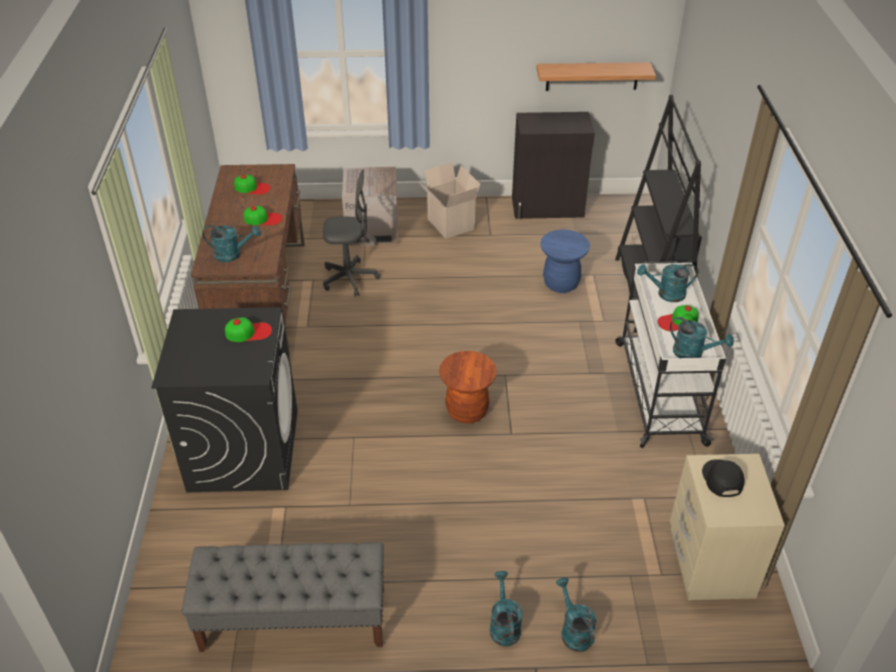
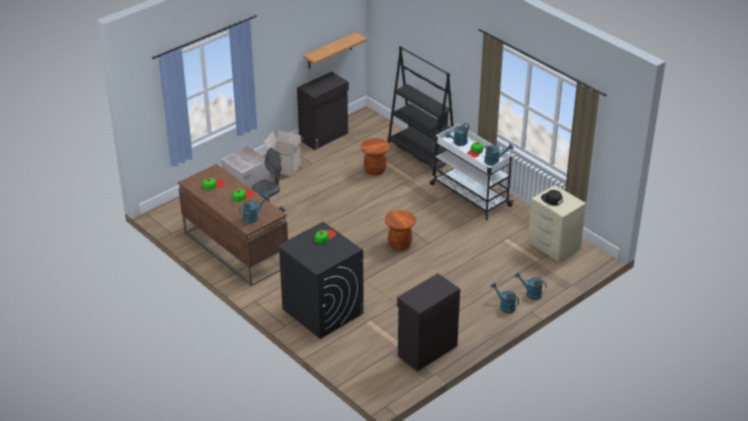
camera: 40 degrees left, 5 degrees down
(293, 619) = (426, 350): grey bench -> black cabinet
(561, 283) = (375, 170): blue stool -> brown stool

